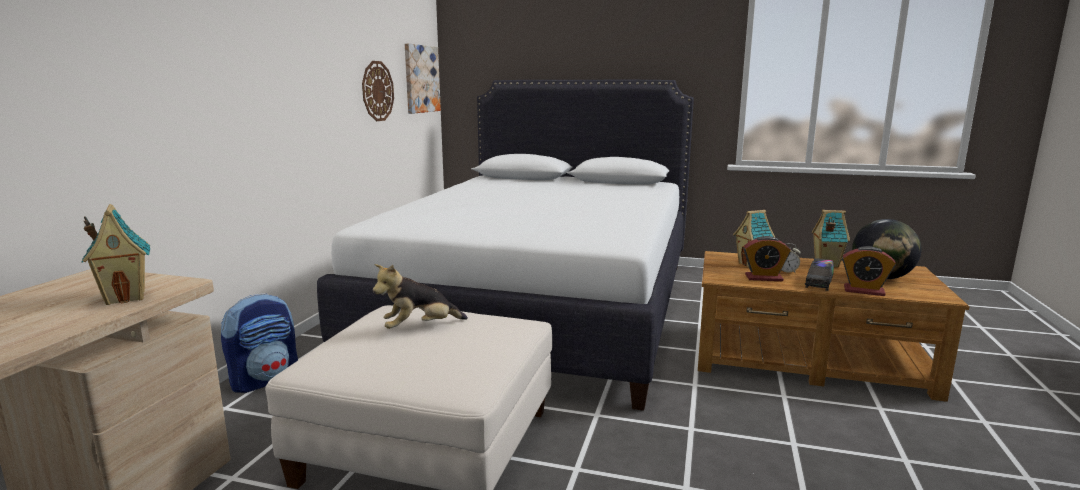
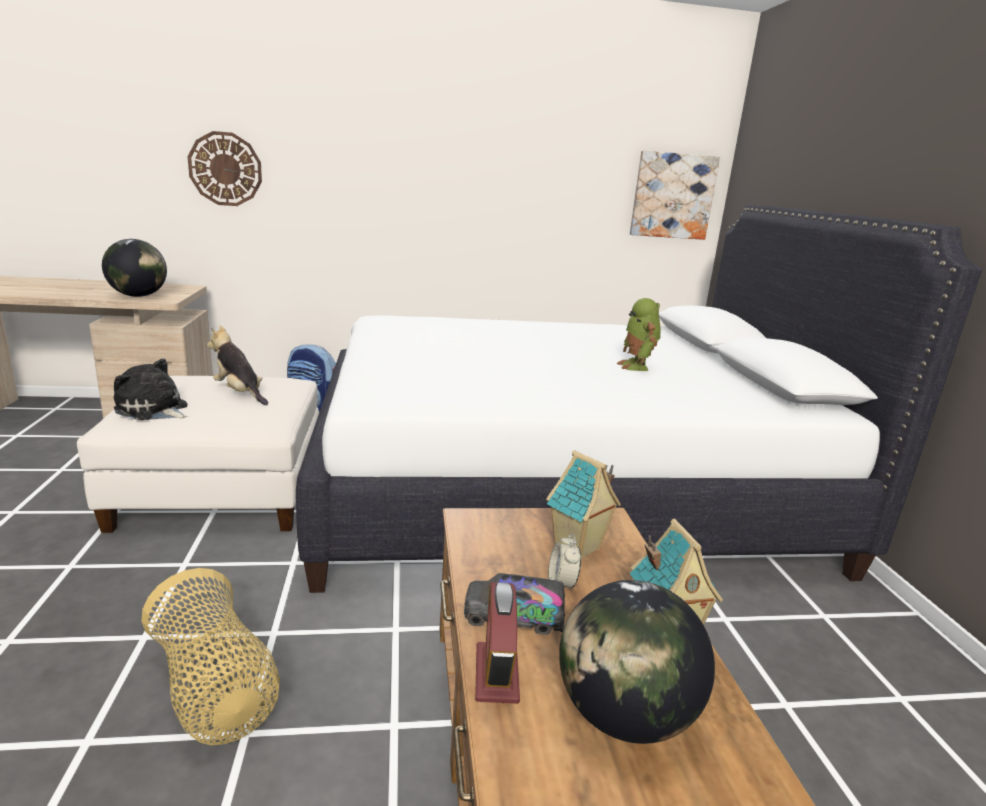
camera: 65 degrees right, 5 degrees up
(126, 297) = (138, 296): toy house -> globe
(377, 91) = (570, 202): wall clock -> wall clock (225, 169)
(443, 366) = (154, 410): none -> plush toy
(572, 193) = (637, 366): none -> toy robot
(753, 454) = (214, 690): none -> basket
(763, 278) = (503, 558): alarm clock -> none

